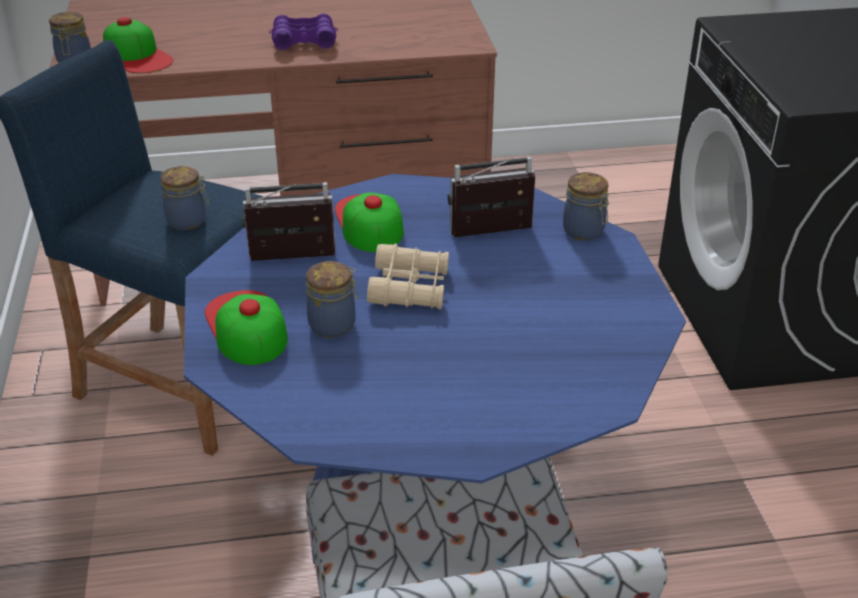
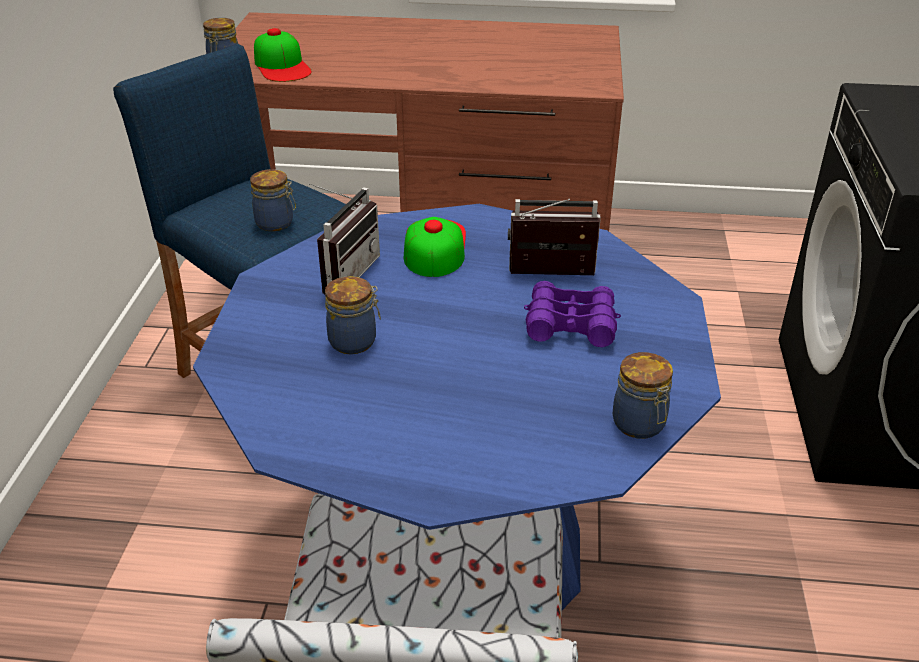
camera: 15 degrees right, 0 degrees up
(246, 326) = (271, 329): cap -> none
(291, 261) = (343, 273): radio -> radio turned 105 degrees clockwise
(304, 41) = (439, 68): purple binoculars -> purple binoculars (570, 324)
(410, 287) = (445, 317): beige binoculars -> none
(585, 231) = (649, 287): jar -> jar (640, 425)

